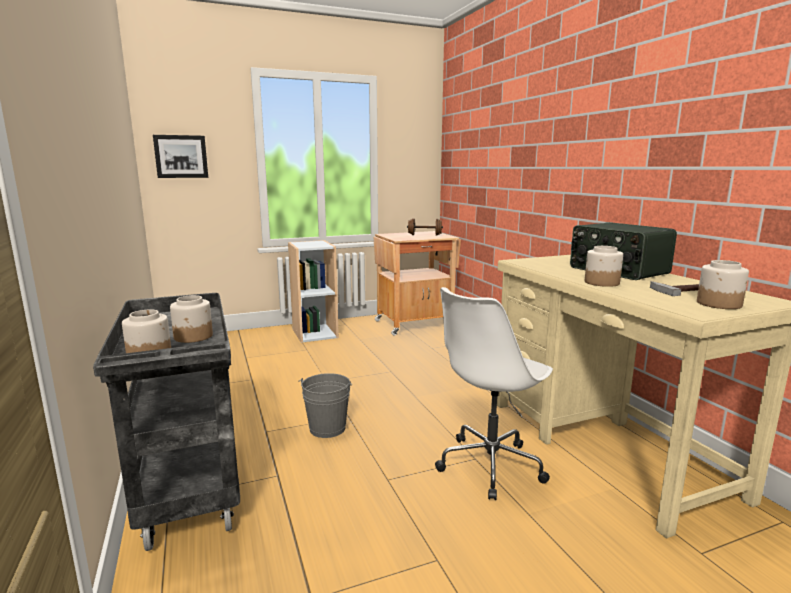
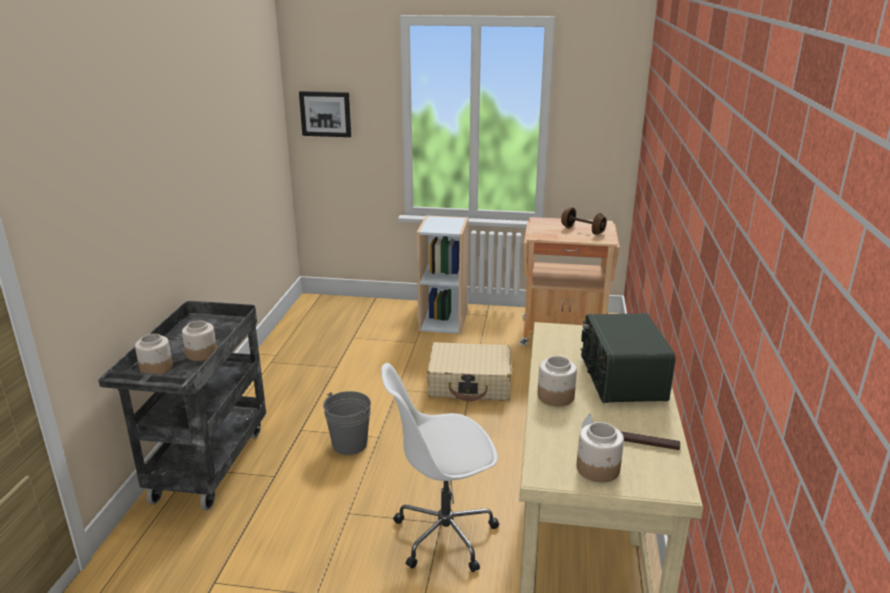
camera: 30 degrees right, 10 degrees up
(382, 364) = (470, 383): none -> beige suitcase

